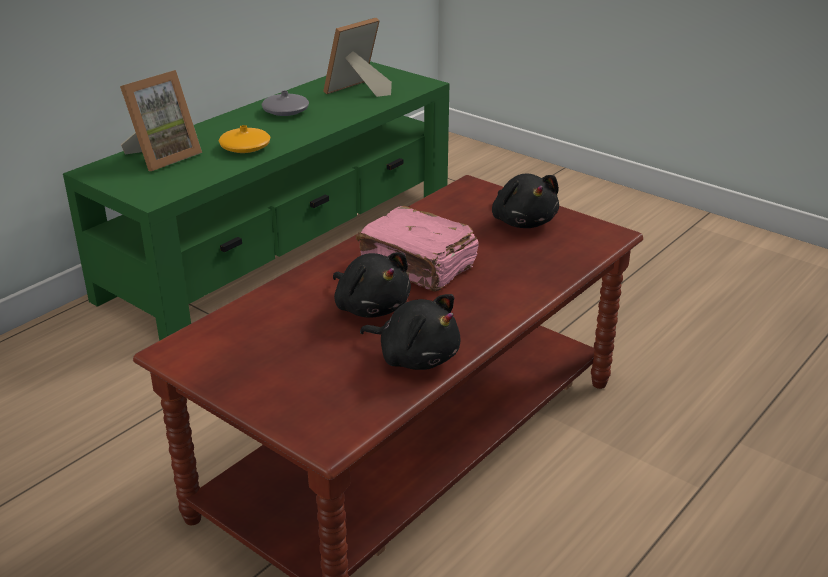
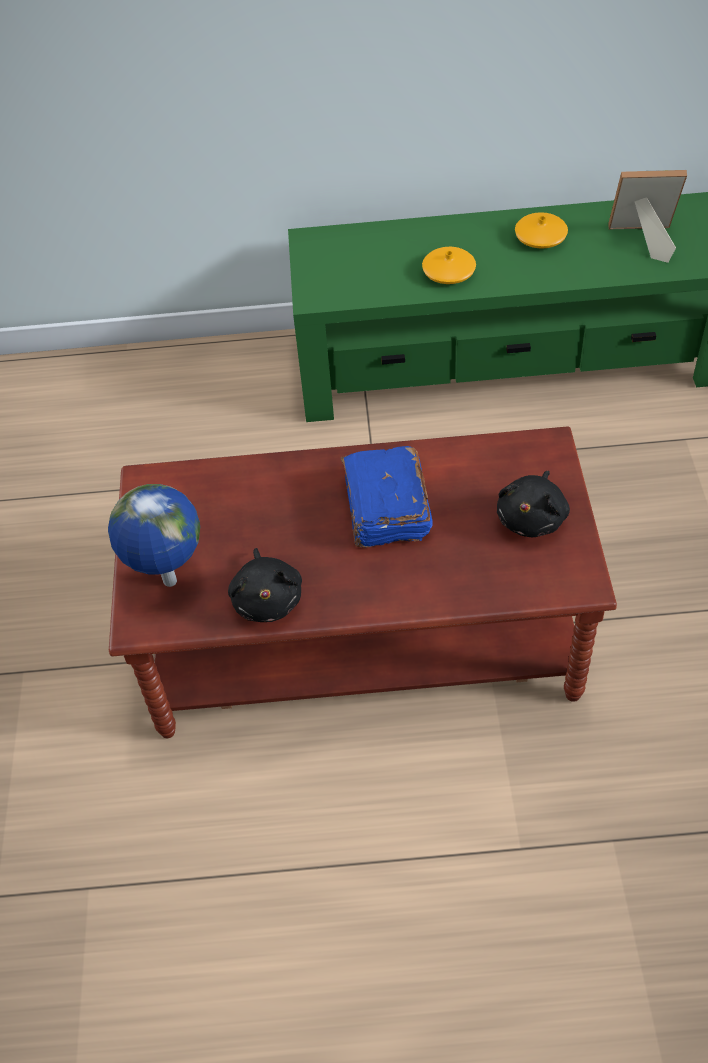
camera: 50 degrees right, 20 degrees up
(162, 156) = (375, 248): picture frame -> none
(285, 111) = (540, 237): grey vase -> orange vase
(311, 396) = (169, 582): none -> globe
(371, 307) = (300, 529): black plush toy -> none
(418, 265) = (385, 510): pink book -> blue book

